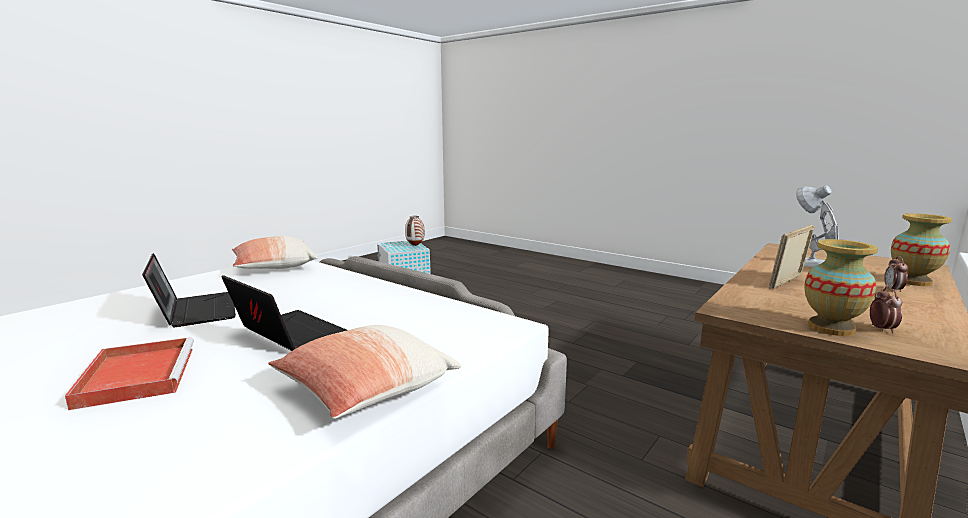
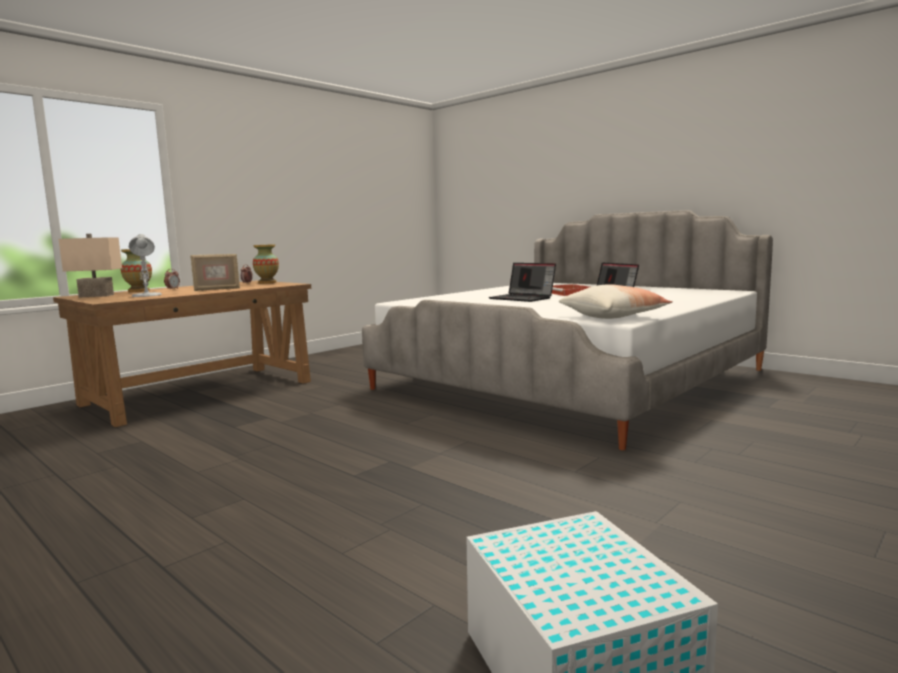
camera: 175 degrees left, 5 degrees down
(365, 389) = (468, 293): pillow -> none
(415, 246) = (527, 566): vase -> none
(883, 263) = (95, 296): none -> beige table lamp

